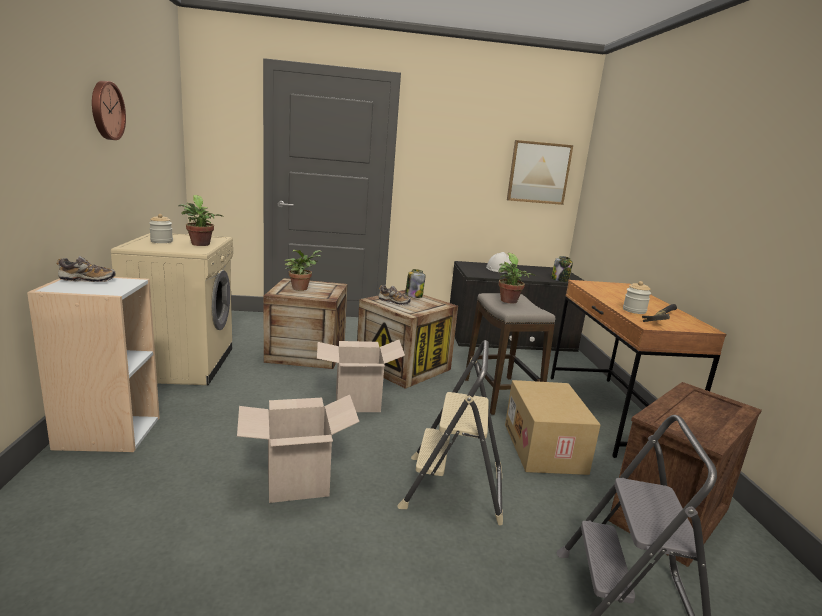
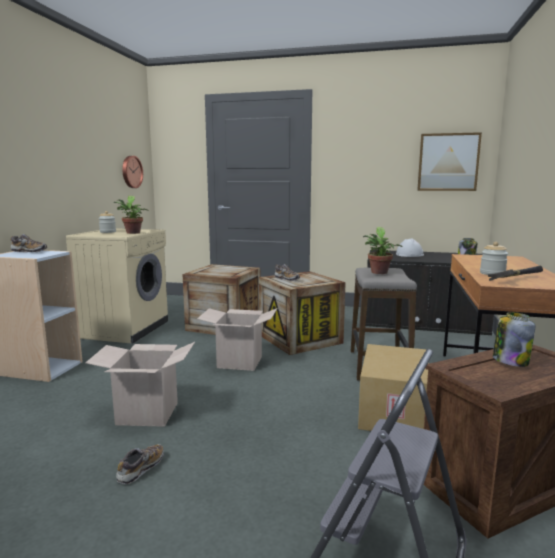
camera: 20 degrees right, 5 degrees down
(106, 110) = (68, 137): wall clock -> wall clock (131, 172)
(301, 288) = (217, 270): potted plant -> none
(340, 555) = (141, 469): none -> shoe
(413, 296) = (310, 275): jar -> jar (510, 361)
(458, 489) = (280, 435): beige step ladder -> none

